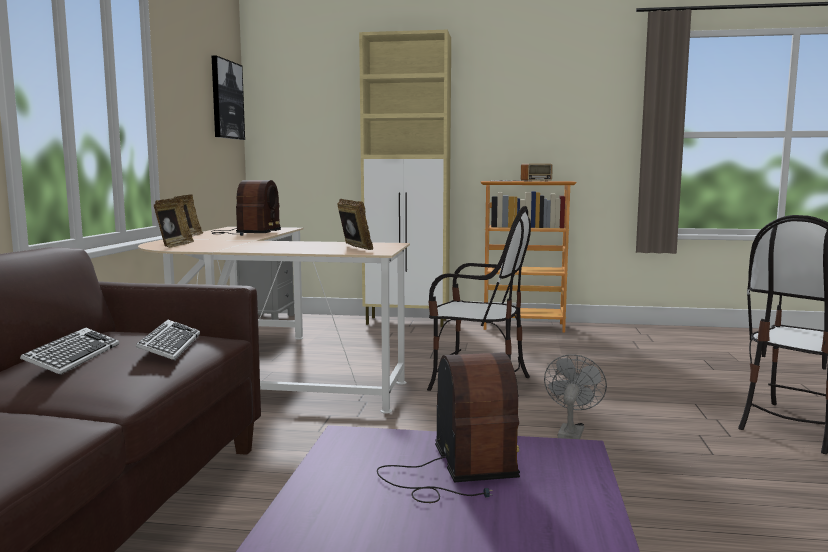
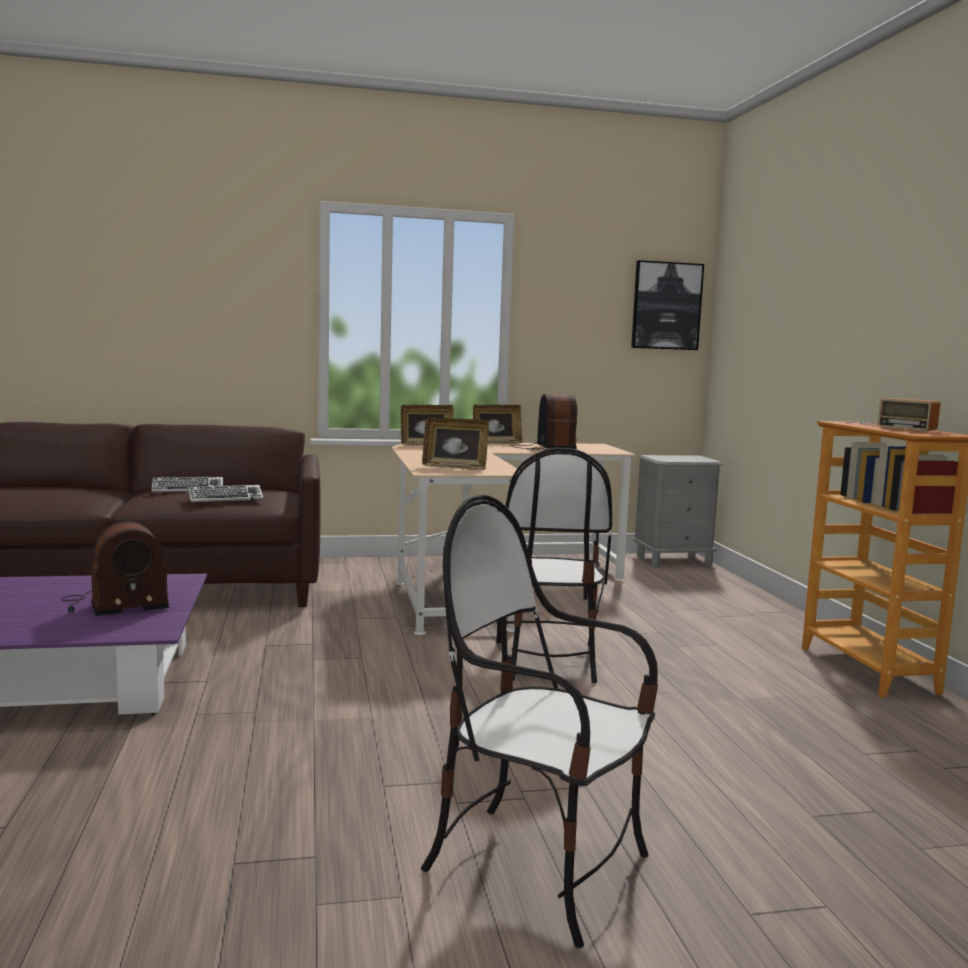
camera: 70 degrees right, 0 degrees up
(245, 233) = (547, 448): radio -> radio turned 90 degrees counterclockwise
(354, 248) = (455, 467): picture frame -> picture frame turned 60 degrees clockwise
(407, 322) = (768, 610): beige cabinet -> none
(571, 431) = (414, 709): grey fan -> none

